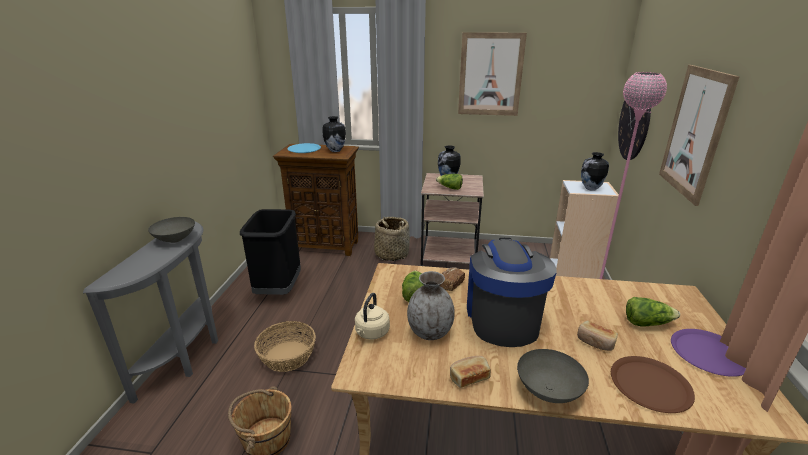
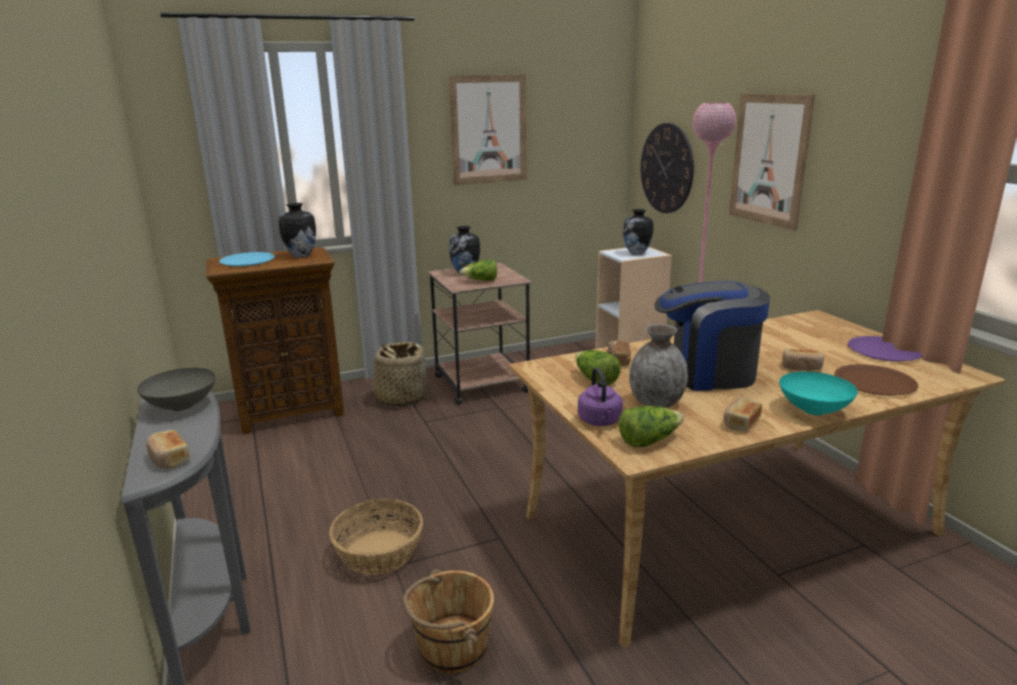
camera: 30 degrees left, 5 degrees down
(127, 273) = (169, 459): none -> bread
(278, 289) = (274, 484): black trash can -> none
(371, 333) = (600, 421): beige kettle -> purple kettle
(502, 318) = (705, 373): coffee machine -> coffee machine turned 60 degrees counterclockwise
(548, 390) = (813, 409): grey bowl -> turquoise bowl
(646, 323) = (819, 343): lettuce -> lettuce (648, 440)

